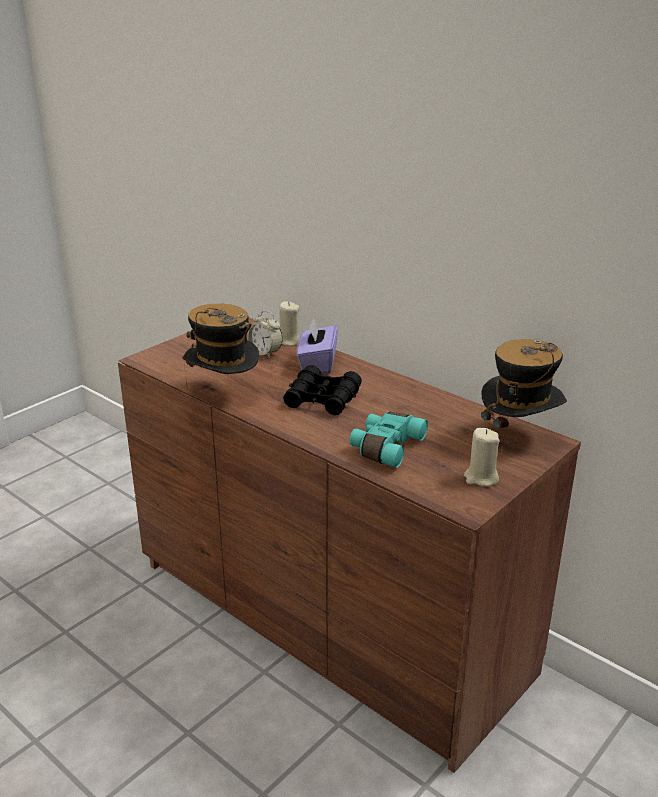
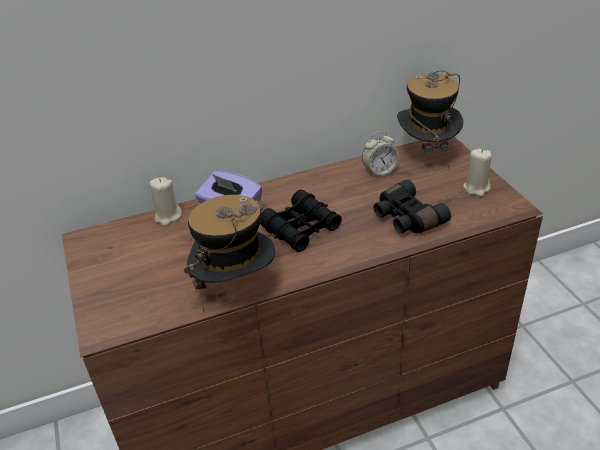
camera: 60 degrees left, 10 degrees up
(265, 353) = (177, 238): alarm clock -> alarm clock (379, 171)
(385, 447) = (406, 218): turquoise binoculars -> black binoculars

